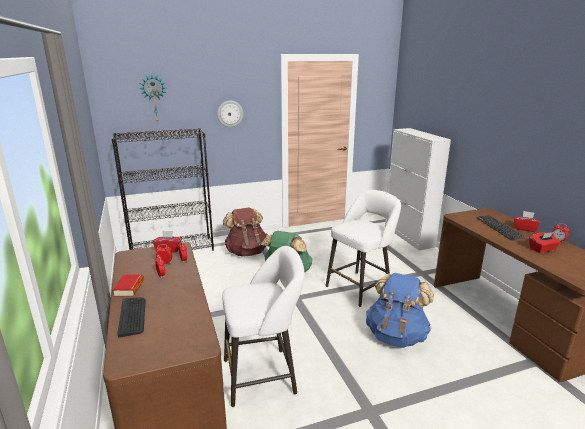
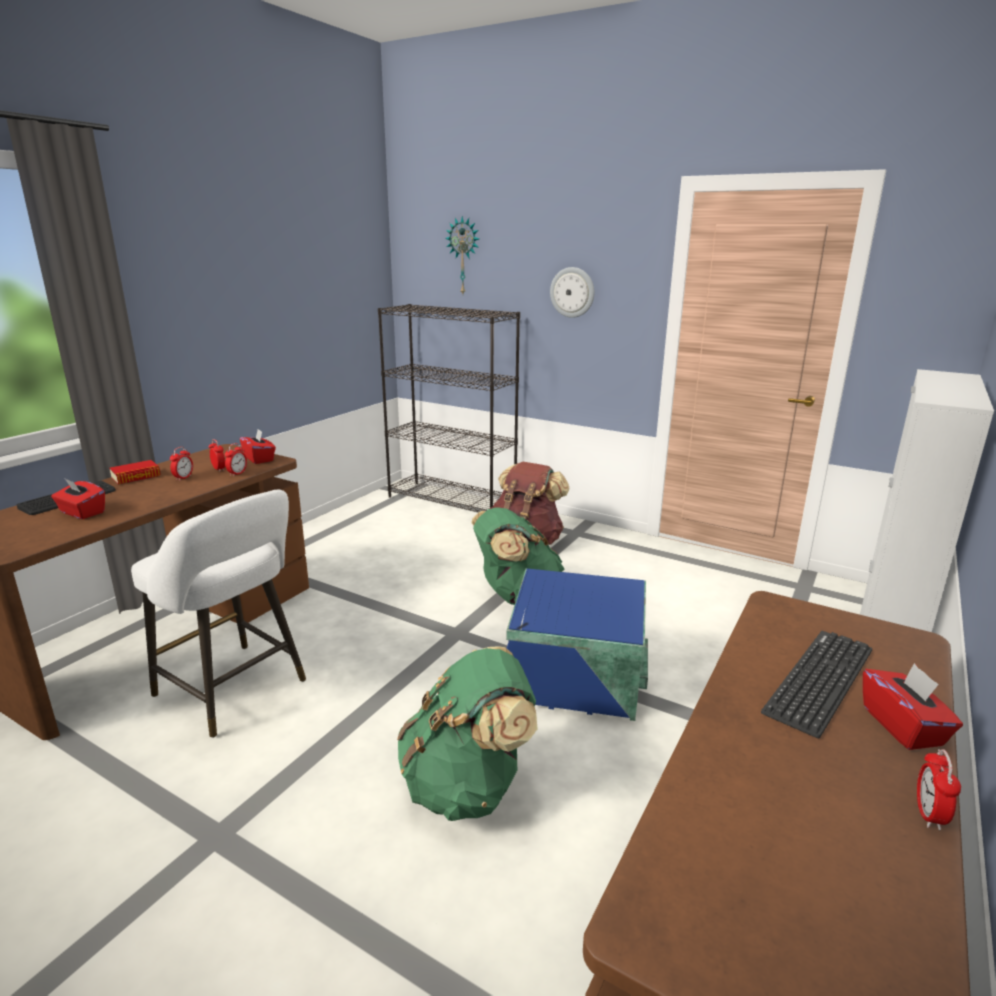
camera: 50 degrees right, 0 degrees up
(360, 287) = (576, 680): white stool -> blue storage box
(396, 335) = (467, 785): blue backpack -> green backpack
(542, 249) = (789, 789): red tissue box -> red tissue box (82, 513)

